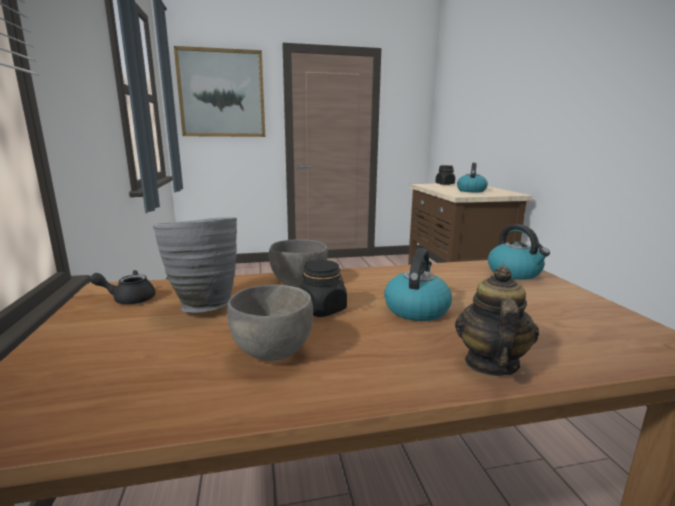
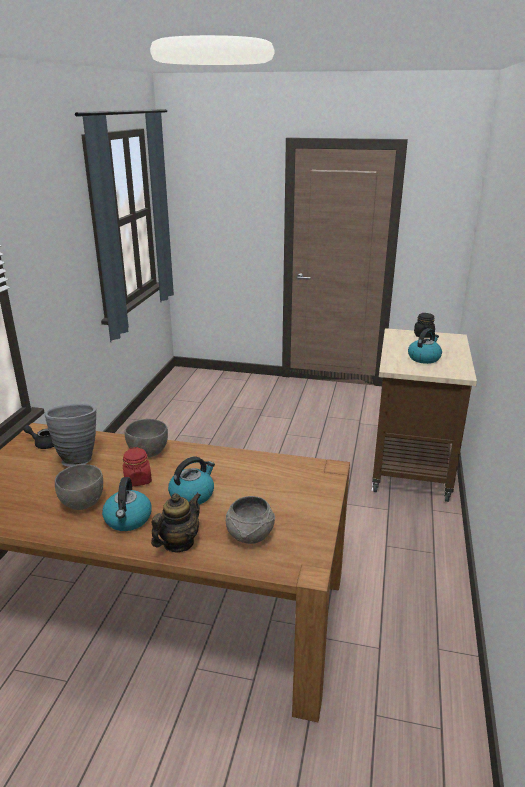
camera: 25 degrees right, 10 degrees up
(222, 94) = (219, 195): picture -> none
(322, 309) = (137, 480): black jar -> red jar
(515, 273) = (314, 479): kettle -> kettle (128, 519)
(554, 331) = (250, 535): none -> grey bowl

